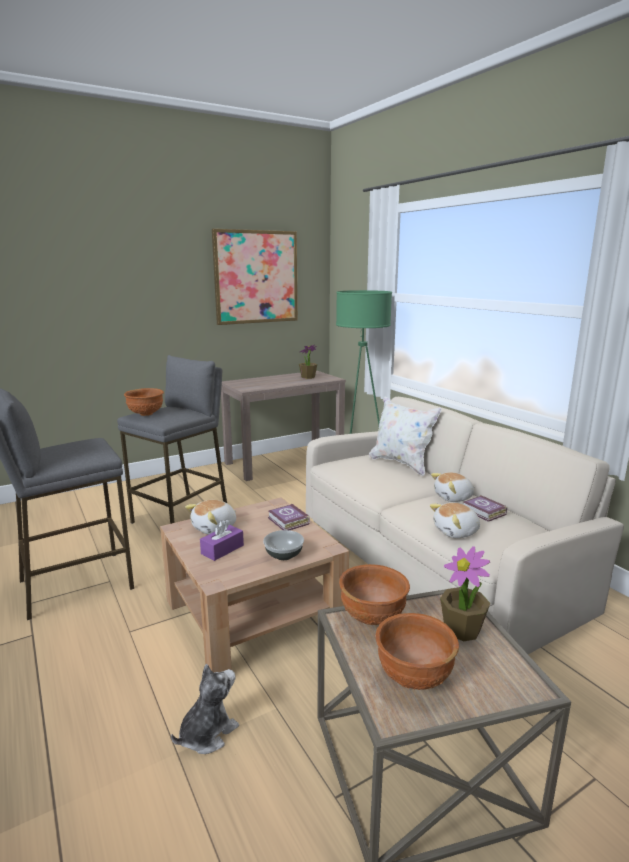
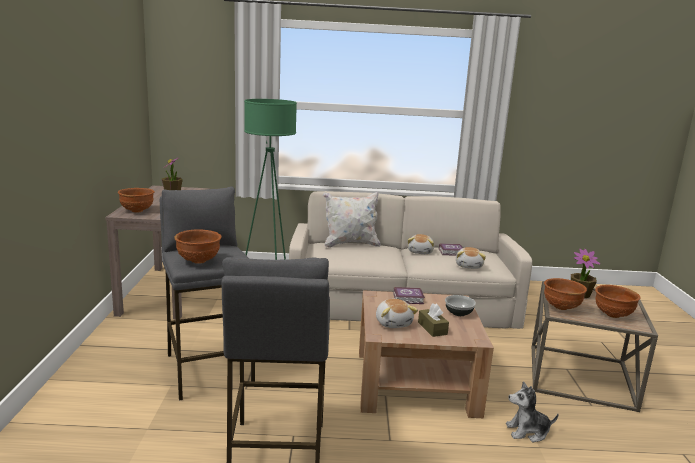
camera: 60 degrees left, 0 degrees up
(207, 733) = (527, 432): plush toy -> plush toy turned 75 degrees counterclockwise
(222, 549) = (432, 328): purple tissue box -> brown tissue box
(246, 382) = (137, 211): none -> brown bowl
(256, 277) = (113, 85): picture -> none

